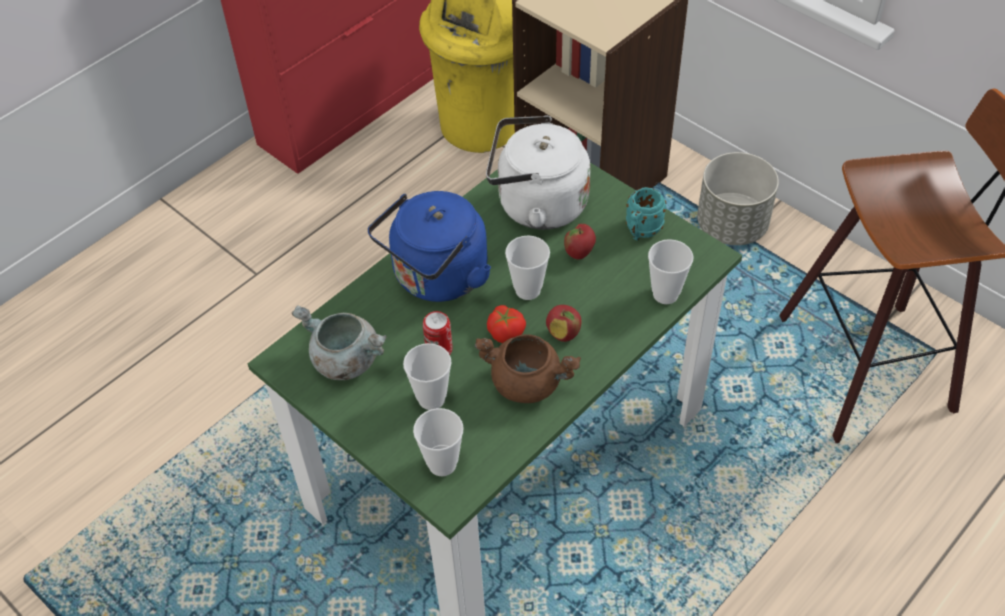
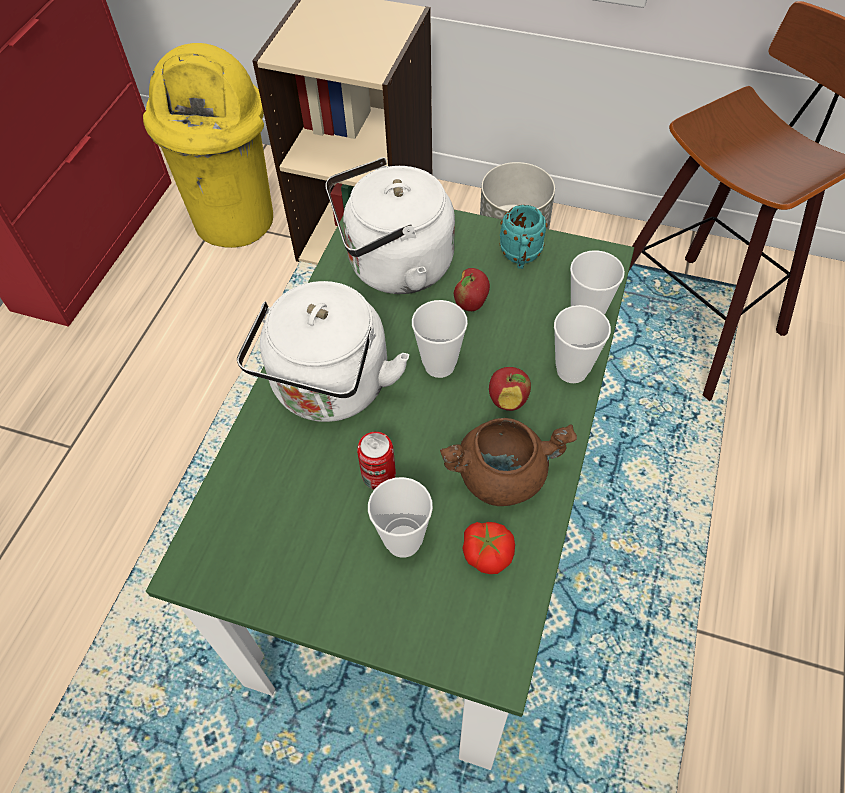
camera: 25 degrees left, 5 degrees up
(344, 360) = (271, 535): grey cooking pot -> none
(437, 278) = (329, 390): blue kettle -> white kettle
(442, 464) = (462, 621): cup -> cup (572, 370)
(506, 332) = (443, 423): tomato -> tomato (487, 553)

